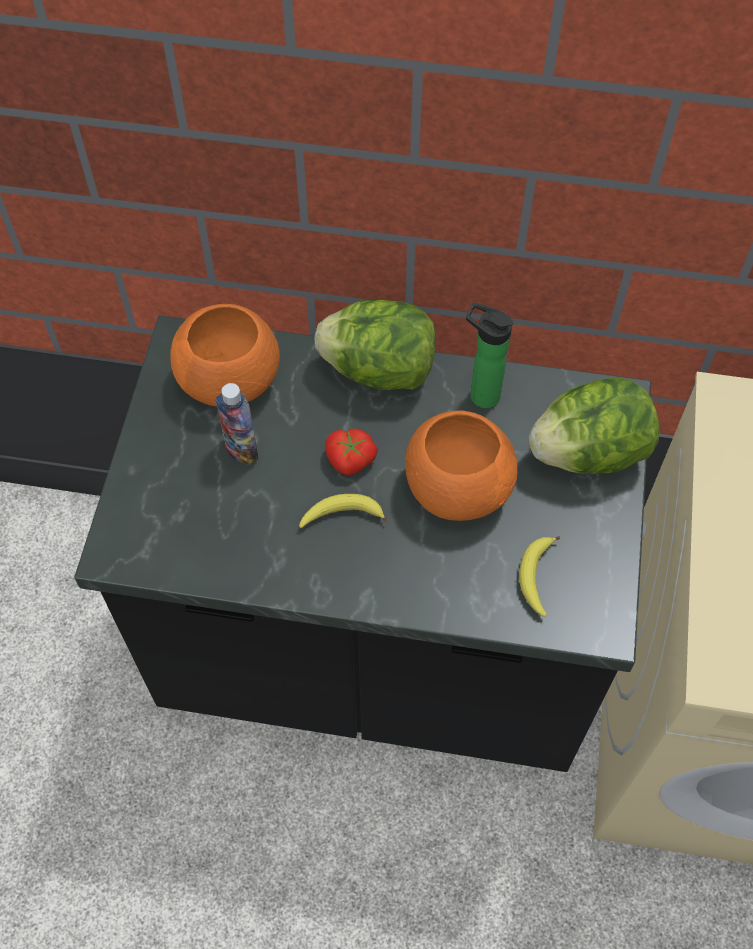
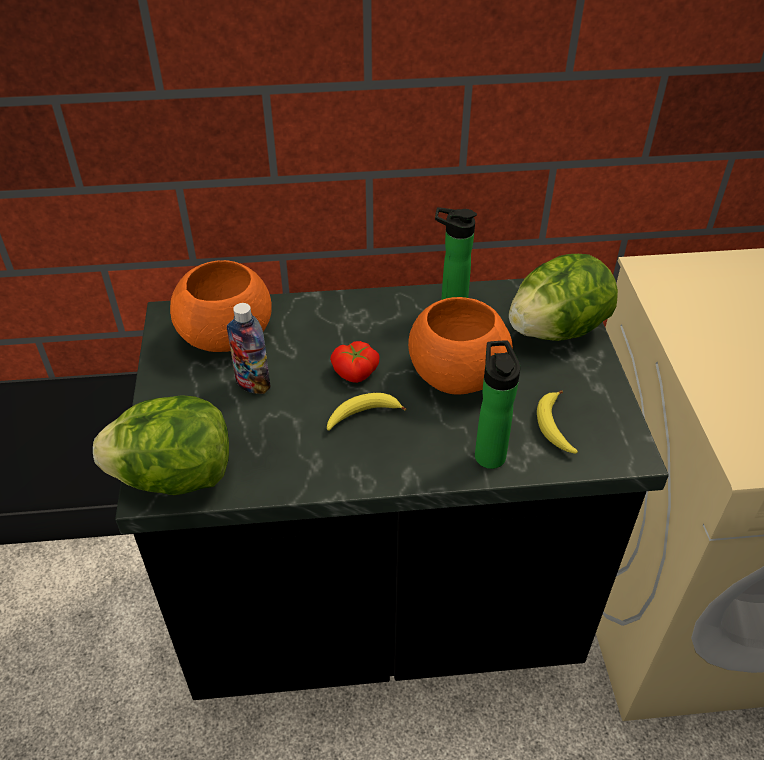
camera: 15 degrees left, 15 degrees down
(379, 370) = (357, 306): lettuce -> lettuce (175, 476)
(456, 592) = (489, 453): none -> bottle

